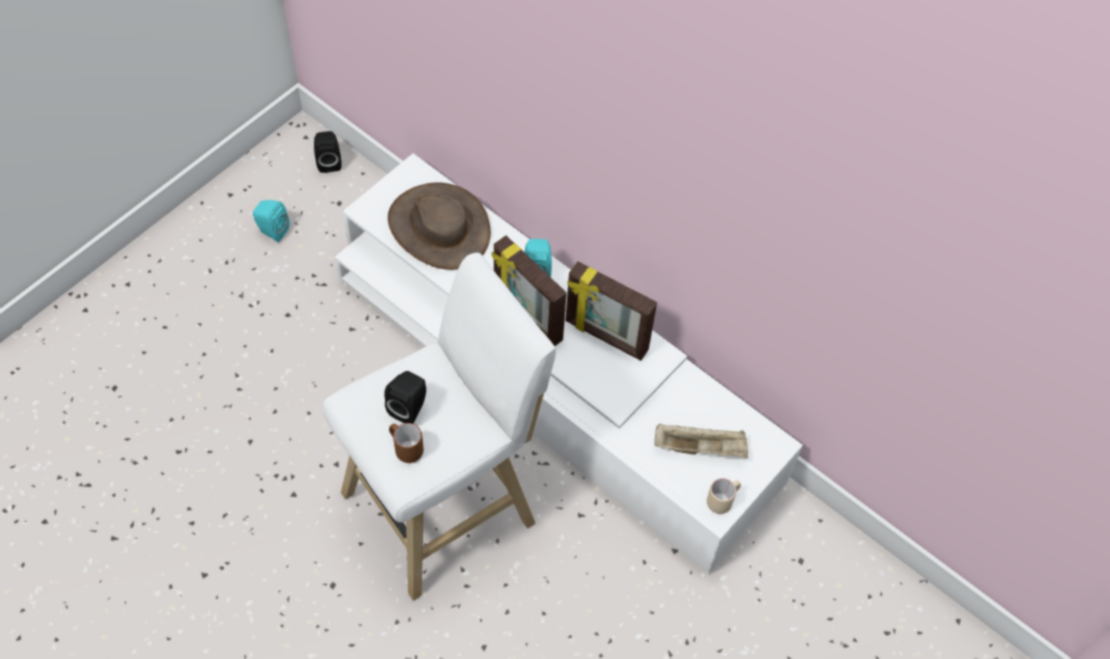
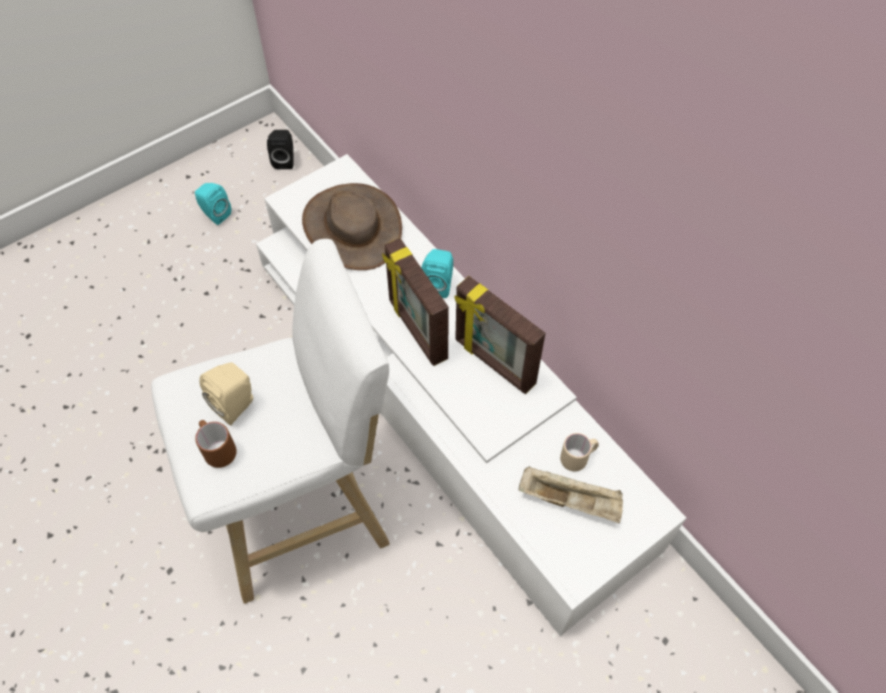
camera: 15 degrees right, 0 degrees up
(410, 408) = (236, 404): black speaker -> beige speaker
(723, 500) = (583, 565): beige mug -> beige mug (578, 458)

